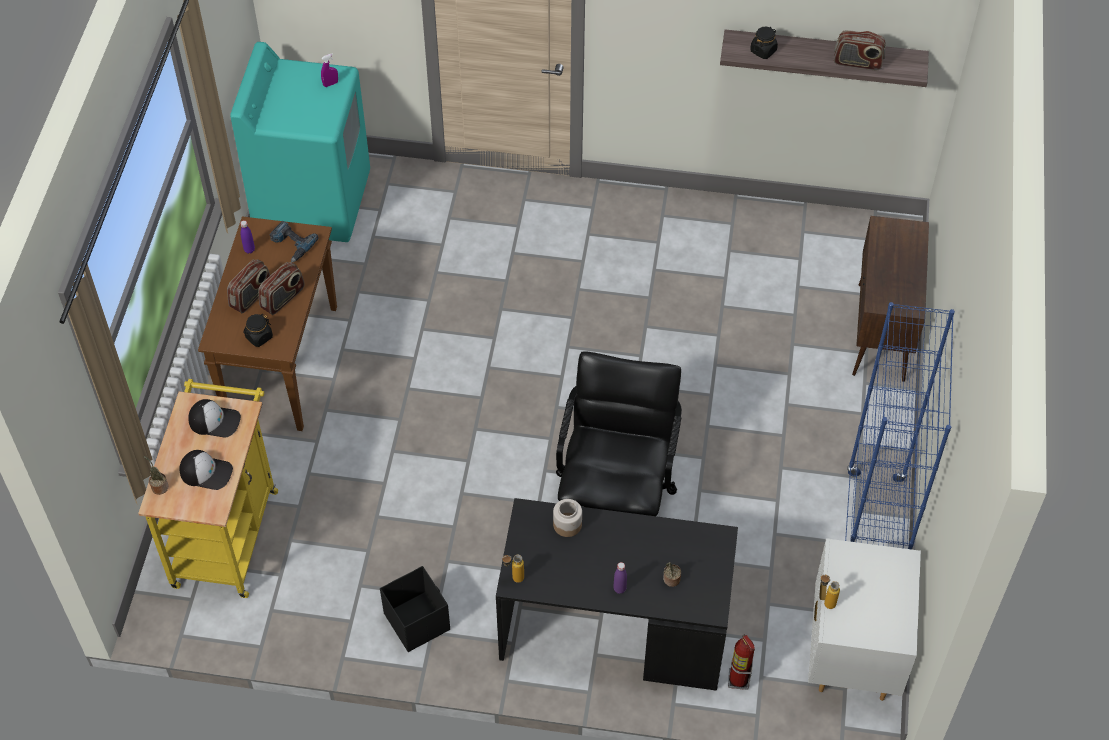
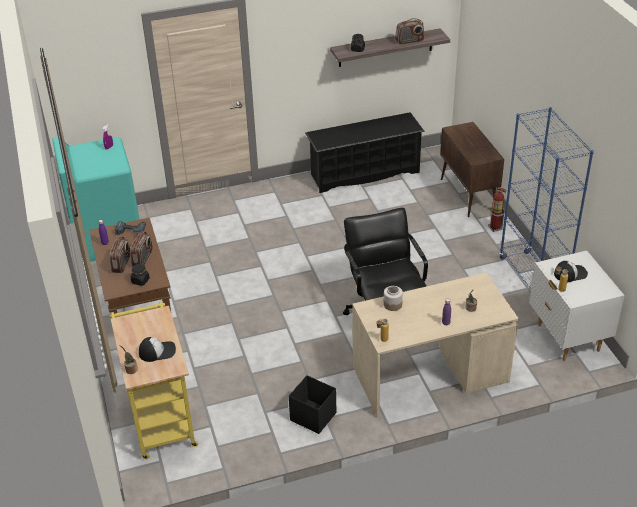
camera: 25 degrees left, 15 degrees down
(215, 421) = (145, 324): cap -> cap (570, 273)
(612, 628) = (429, 375): black desk -> beige desk
(738, 680) = (517, 372): fire extinguisher -> fire extinguisher (495, 228)
(747, 225) = (364, 173): none -> black shoe rack

